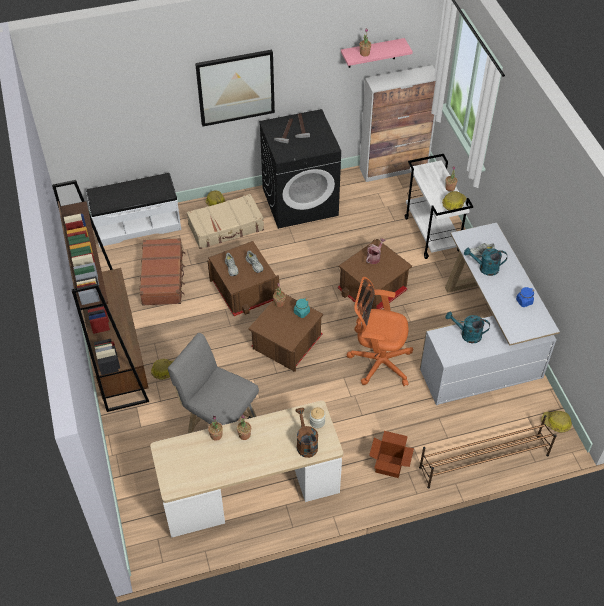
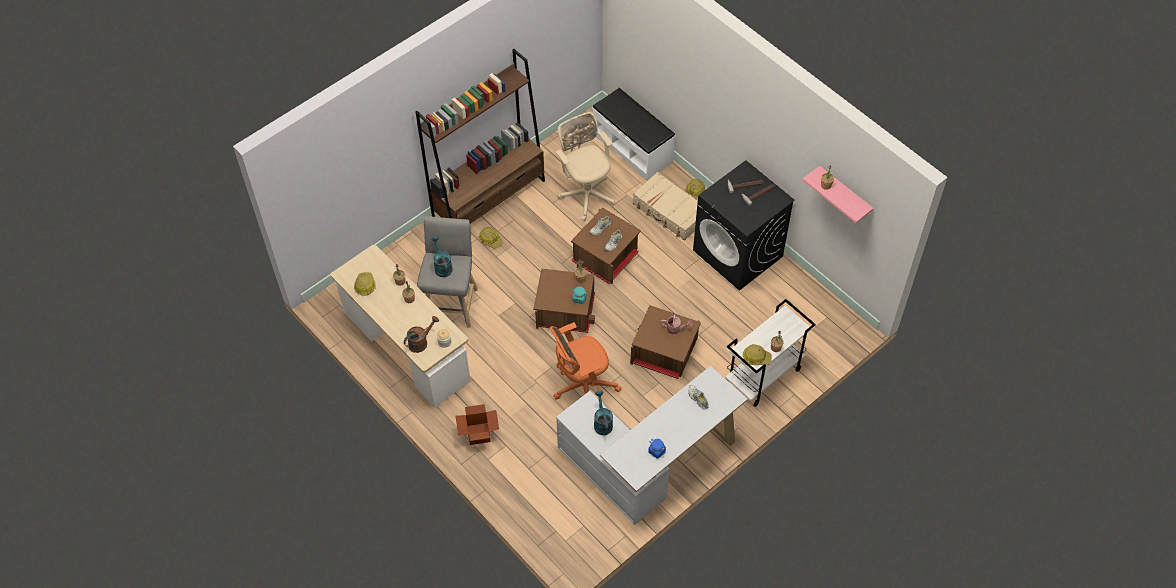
camera: 65 degrees right, 5 degrees up
(163, 277) = (586, 193): brown suitcase -> beige office chair
(235, 87) = (735, 116): picture -> none
(377, 362) = (582, 386): orange office chair -> orange office chair turned 105 degrees counterclockwise
(394, 168) = (834, 312): cabinet -> none
(483, 461) = (518, 504): brown shoe rack -> none
(485, 268) = (680, 407): turquoise watering can -> turquoise watering can (442, 266)
(556, 423) = (589, 551): hard hat -> hard hat (365, 285)

